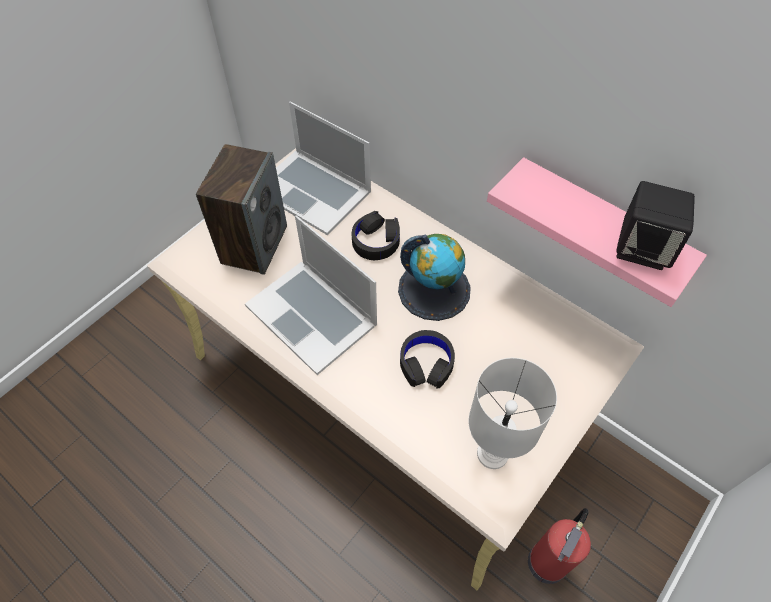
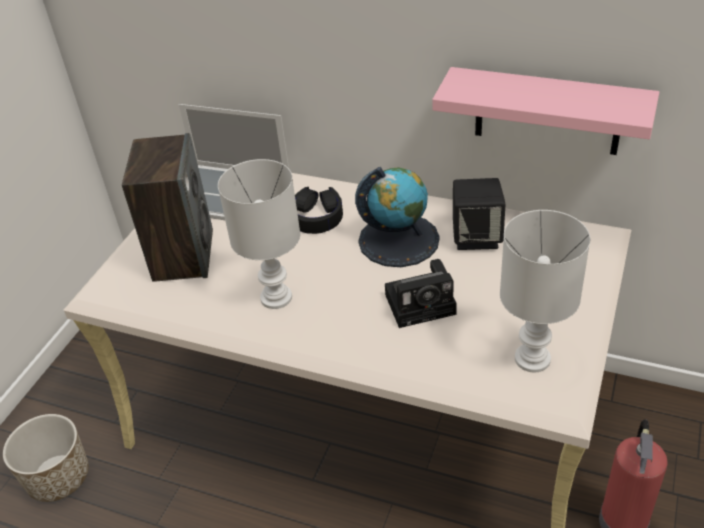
camera: 15 degrees left, 15 degrees down
(142, 365) = (59, 477): none -> planter
(312, 314) = (277, 297): laptop -> white table lamp
(426, 363) = (423, 303): black headphones -> camera
(642, 249) = (600, 101): black speaker -> black speaker (476, 237)

